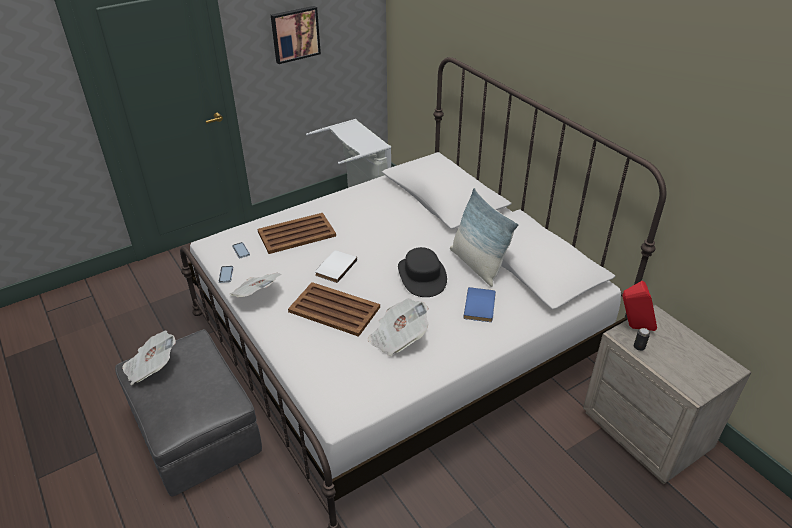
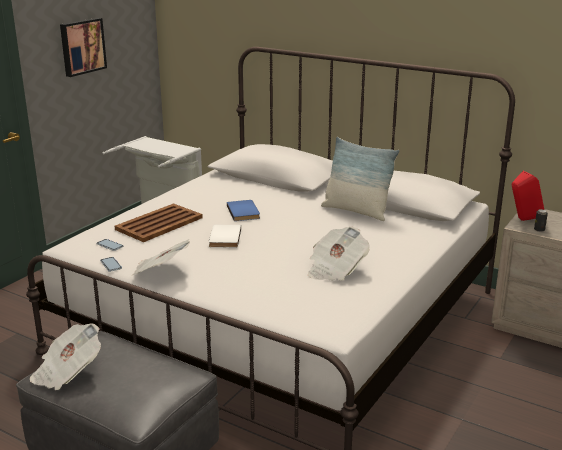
camera: 25 degrees left, 15 degrees down
(333, 309) = (253, 264): brown tray -> none
(422, 276) = (314, 227): black hat -> none
(481, 306) = (387, 235): blue book -> blue book (244, 212)

